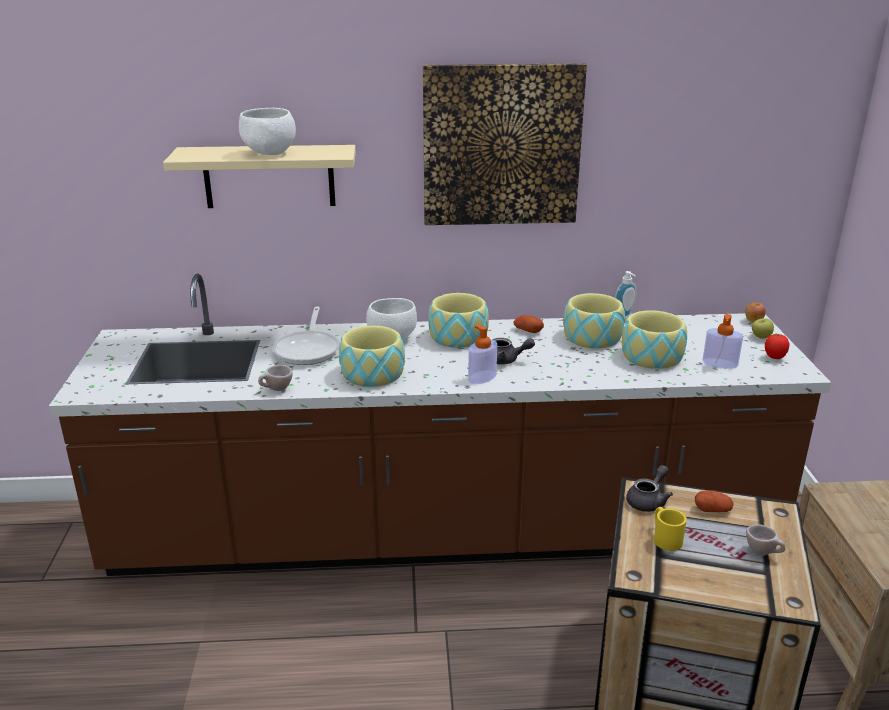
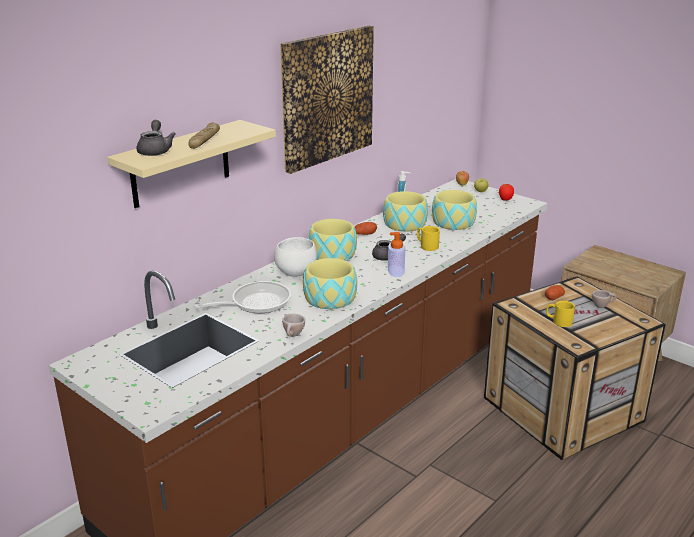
camera: 45 degrees left, 0 degrees up
(271, 153) = (205, 141): white bowl -> bread
(308, 349) = (255, 302): frying pan -> frying pan turned 75 degrees counterclockwise
(567, 367) = (426, 245): none -> yellow mug
(648, 501) = (523, 308): grey teapot -> grey teapot (155, 150)
(720, 363) = (489, 213): soap dispenser -> none

